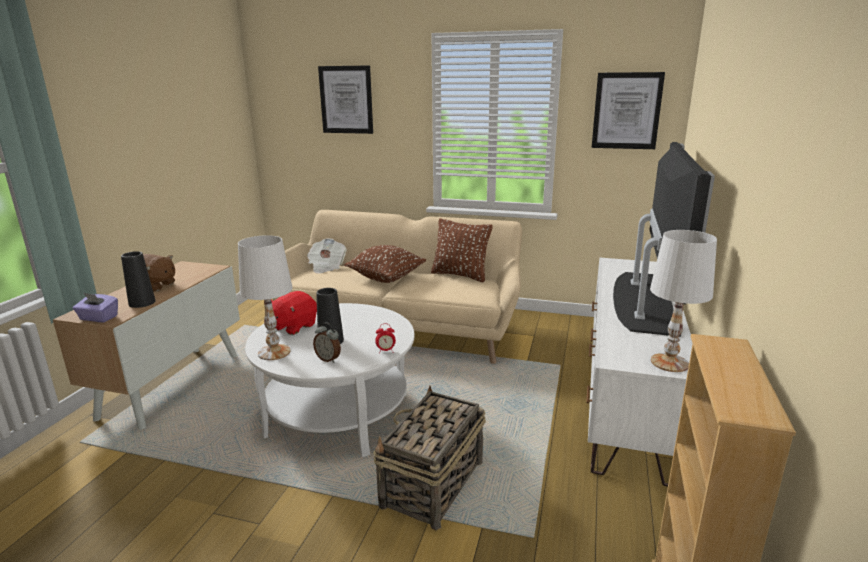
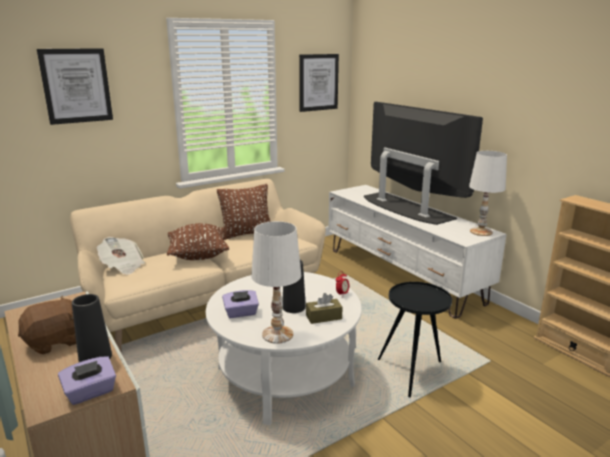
camera: 50 degrees left, 0 degrees up
(293, 326) = (241, 313): red plush toy -> purple tissue box
(328, 359) = (323, 317): alarm clock -> brown tissue box
(432, 484) = (413, 372): basket -> black side table

